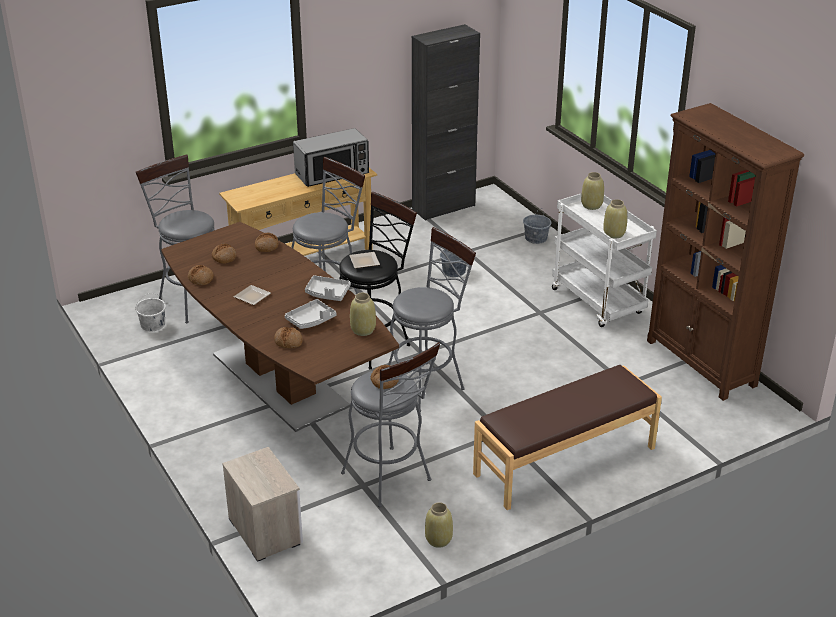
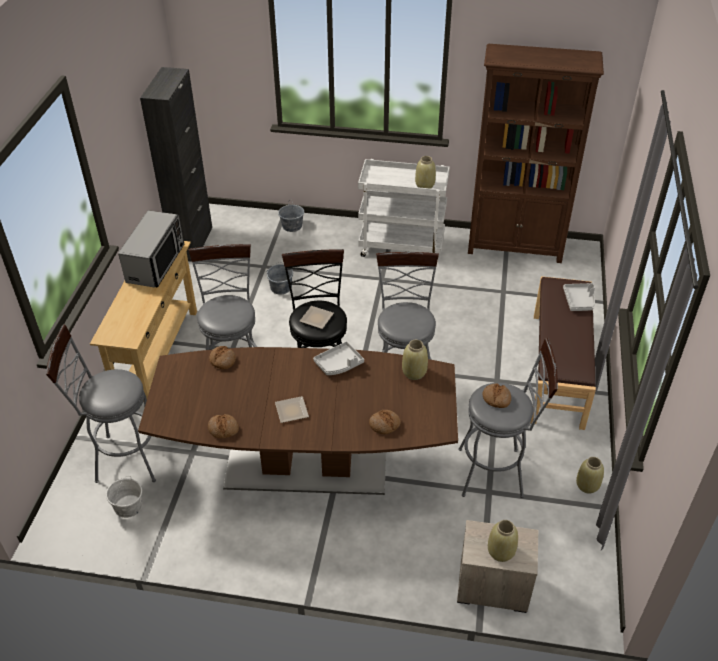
camera: 50 degrees left, 10 degrees up
(224, 257) = (207, 396): bread -> none
(311, 320) = (368, 394): grey tray -> grey tray (579, 301)
(592, 206) = (377, 173): beige vase -> beige vase (501, 552)

